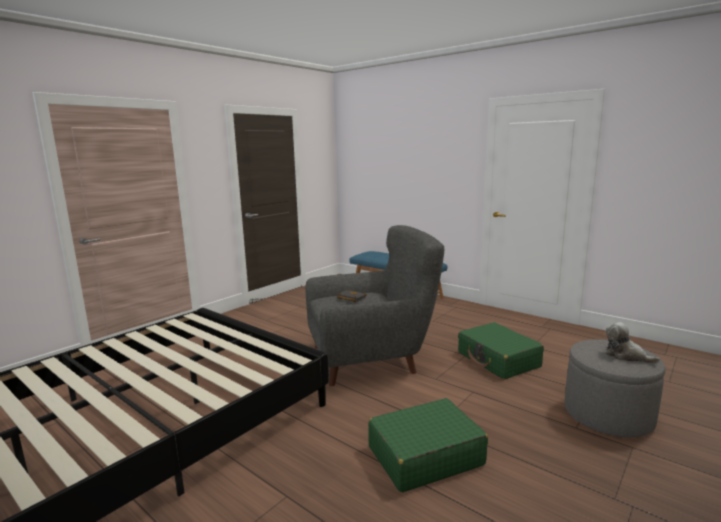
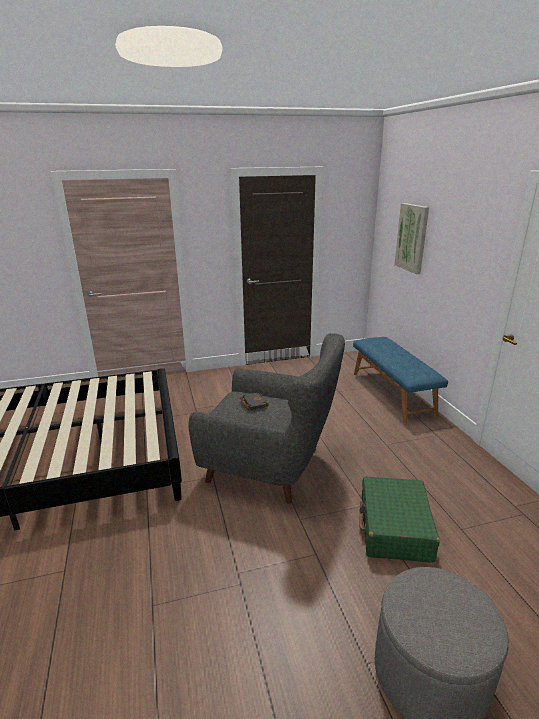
camera: 35 degrees right, 10 degrees up
(384, 163) = (412, 238): none -> picture
(424, 456) = (187, 598): green suitcase -> none
(626, 356) = (450, 624): plush toy -> none

